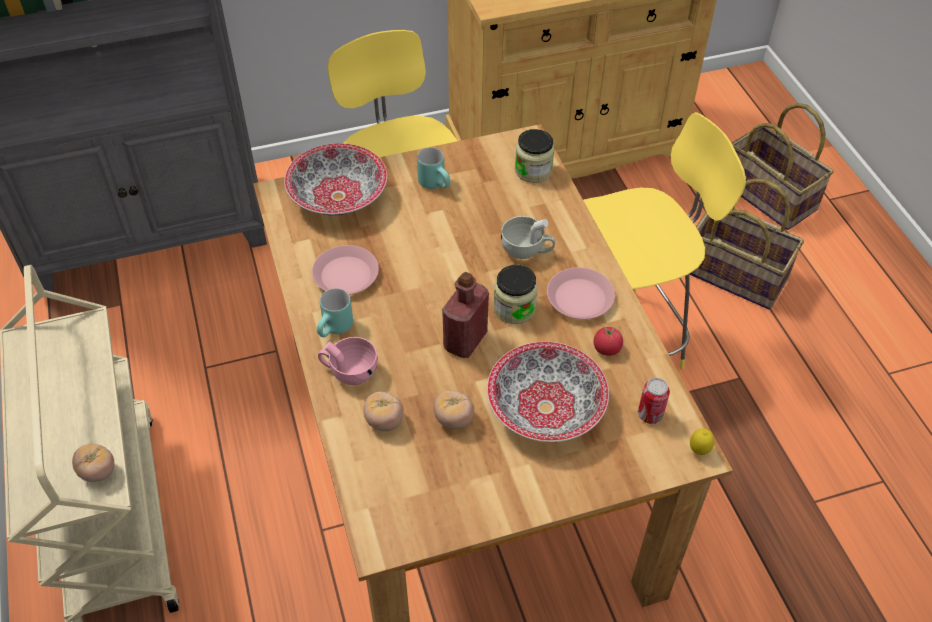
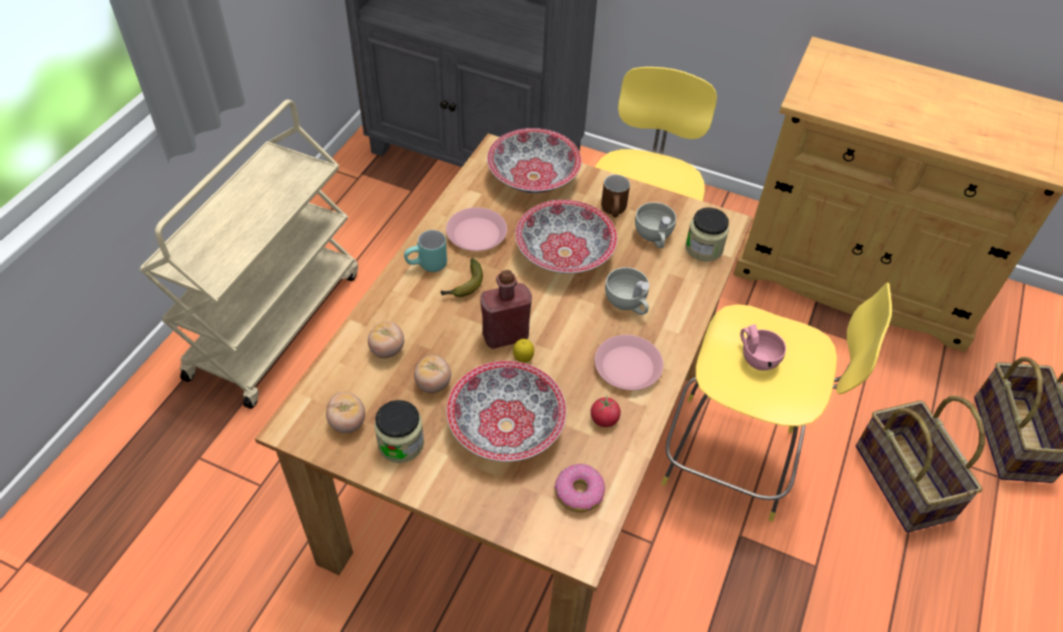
camera: 40 degrees right, 0 degrees up
(98, 471) = (224, 264): tomato -> tomato (347, 422)
(349, 372) = (403, 300): pink cup -> pink cup (756, 357)
(385, 324) = (463, 285): none -> banana
(435, 243) = (565, 253): none -> bowl
(436, 184) = (615, 212): turquoise mug -> brown mug
(488, 185) = (654, 237): none -> white cup
(514, 308) = (568, 339): jar -> jar (401, 444)
(650, 415) = (579, 493): can -> donut
(699, 451) = (585, 550): lemon -> lemon (523, 360)

